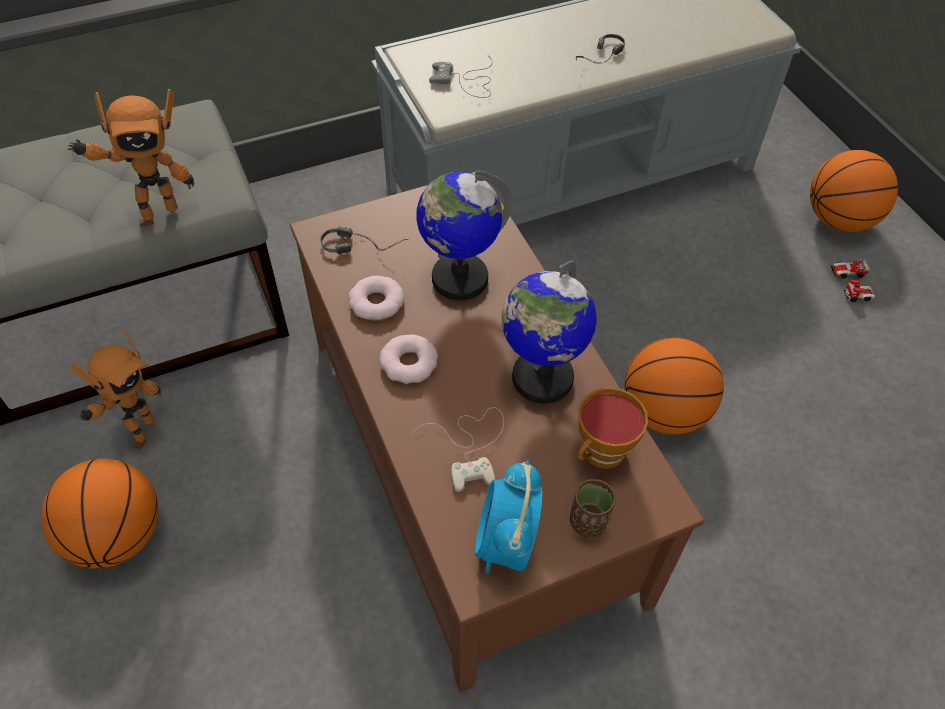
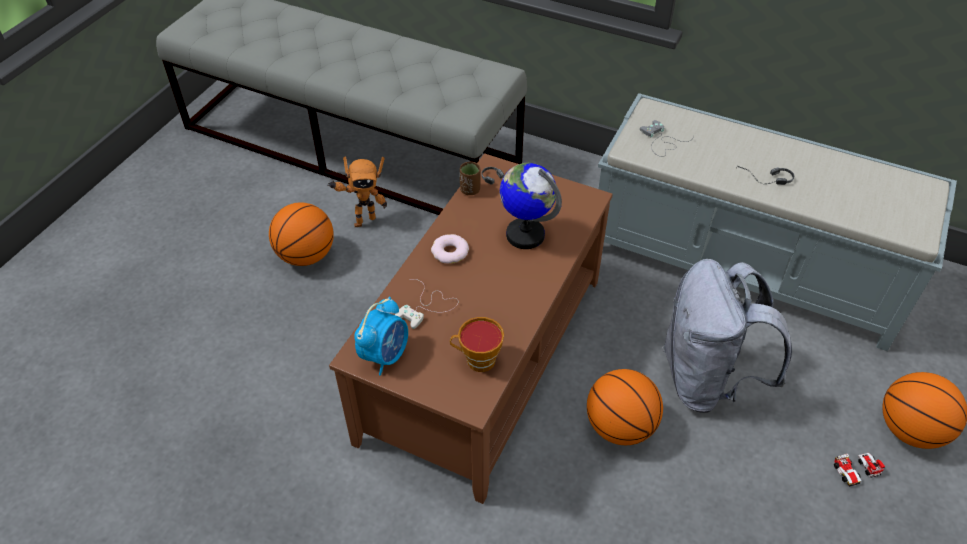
camera: 50 degrees right, 5 degrees down
(156, 213) = (430, 107): toy robot -> none
(376, 302) = (472, 216): donut -> none
(505, 544) = (385, 355): alarm clock -> alarm clock turned 150 degrees clockwise
(541, 378) = (498, 307): globe -> none
(588, 522) = (430, 380): brown cup -> brown cup (470, 190)
(671, 305) = (706, 379): none -> grey backpack
(851, 284) = (856, 471): toy car -> toy car turned 150 degrees counterclockwise

